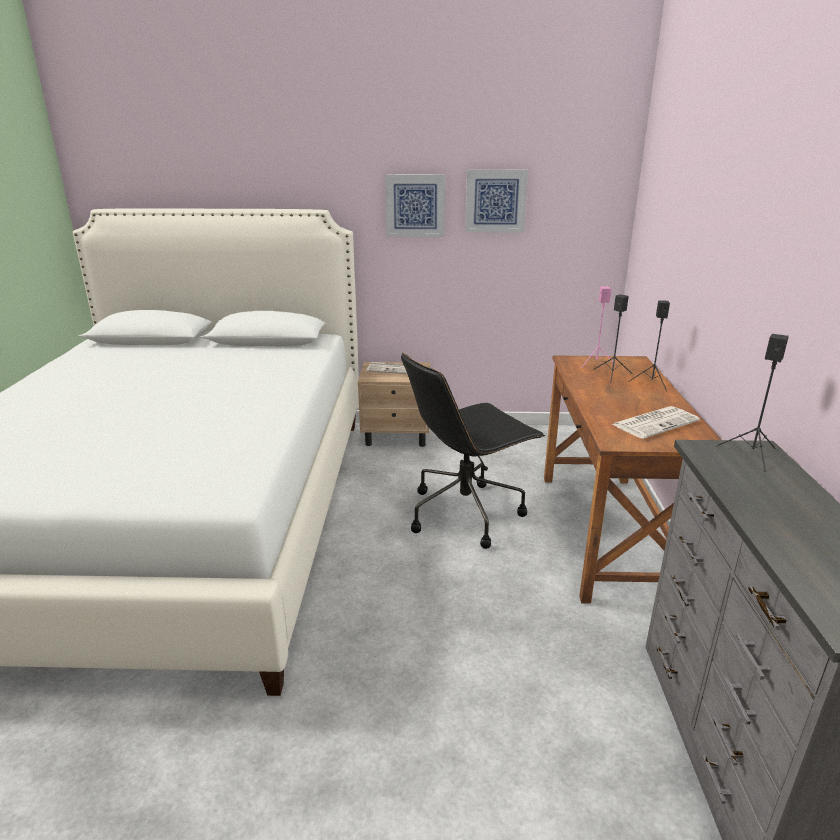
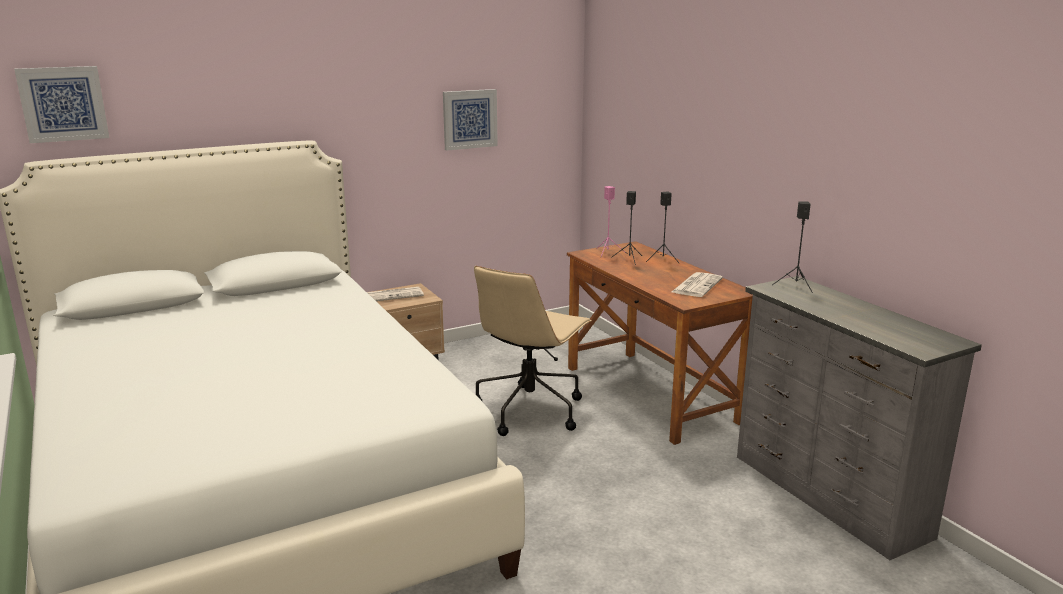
camera: 30 degrees left, 5 degrees down
(415, 205) = (396, 129): picture -> picture (63, 104)
(466, 512) = (530, 409): black office chair -> beige office chair

